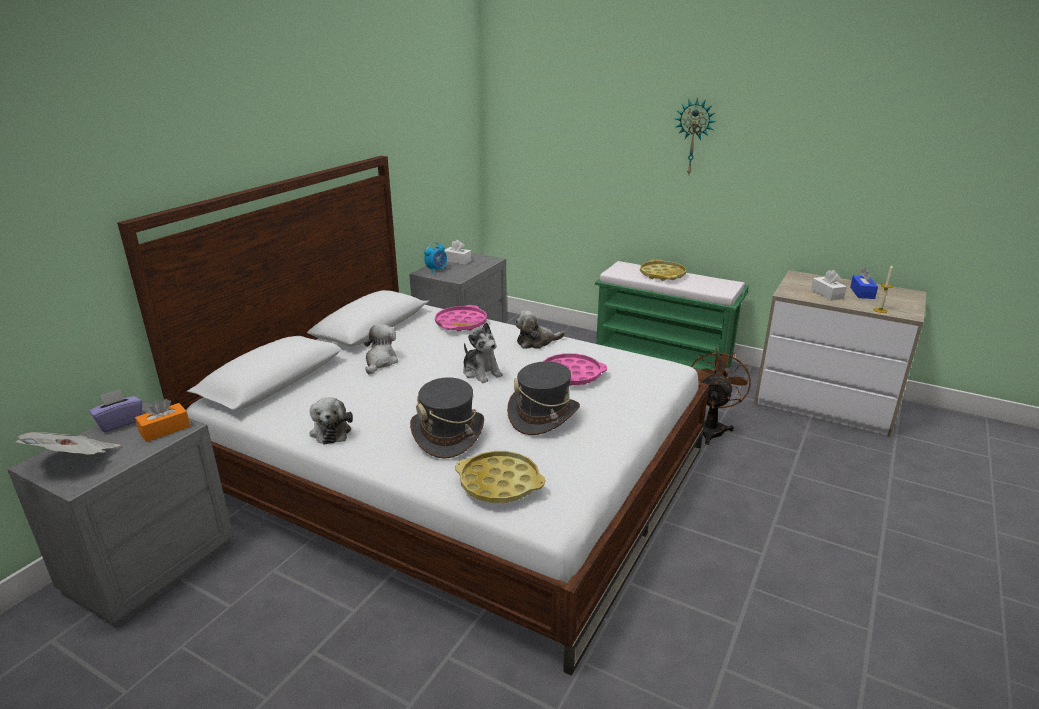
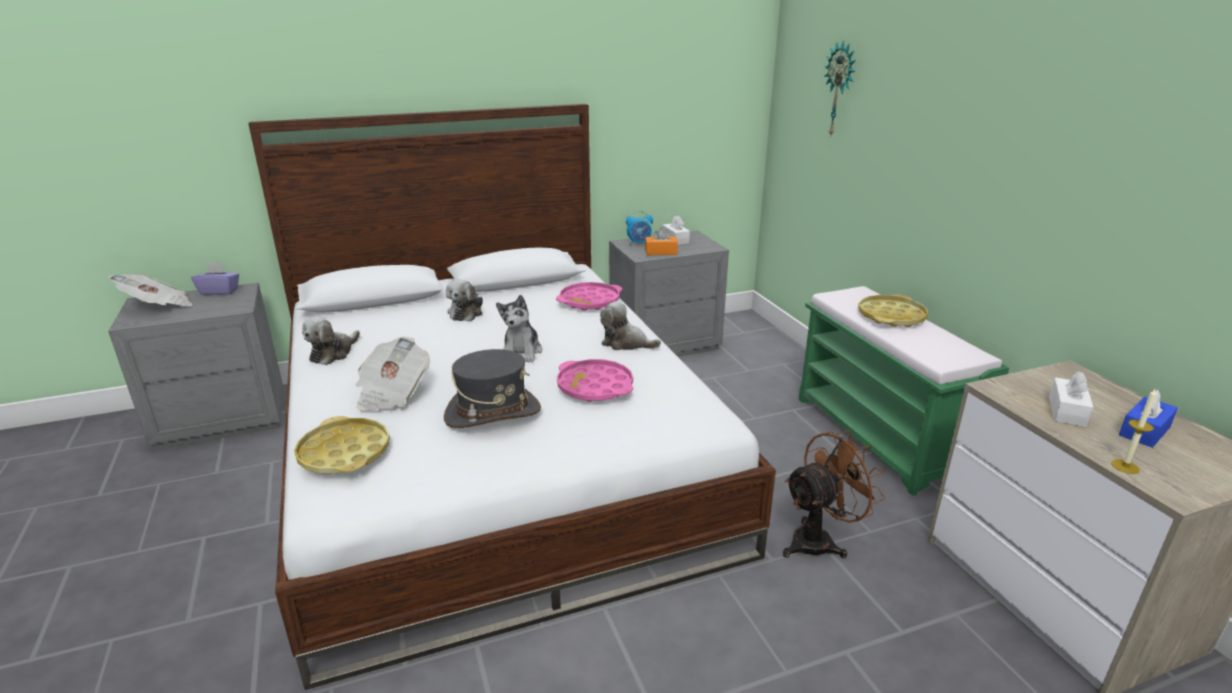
camera: 40 degrees right, 0 degrees up
(165, 429) = (228, 305): orange tissue box -> orange tissue box (661, 252)
(380, 362) = (466, 312): plush toy -> plush toy turned 135 degrees clockwise
(448, 434) = (392, 393): grey hat -> newspaper
(694, 137) = (976, 124): wall clock -> wall clock (840, 90)

